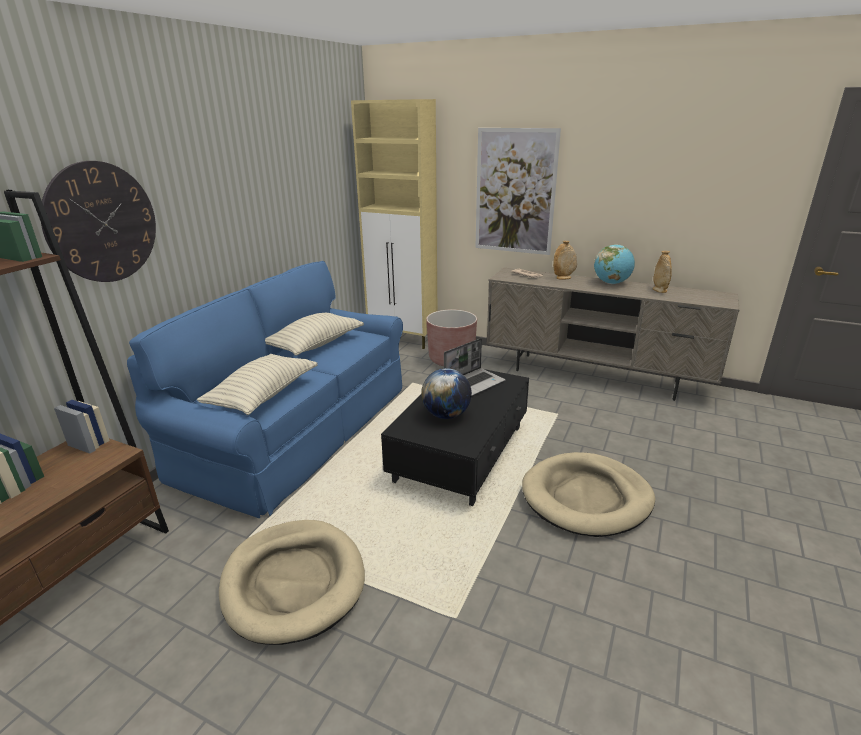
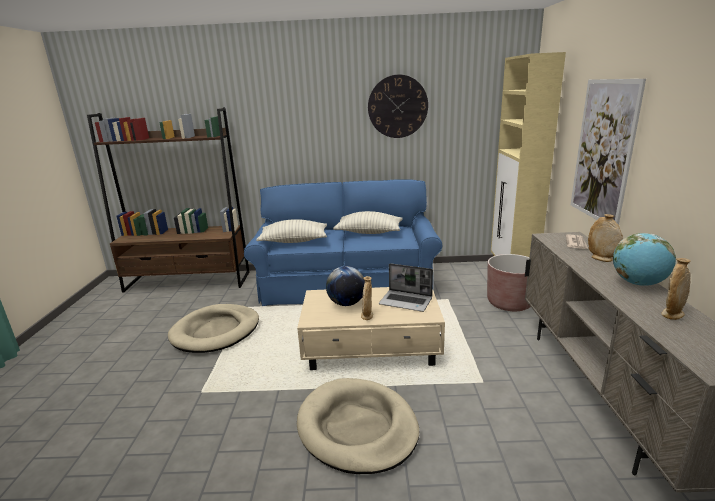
camera: 65 degrees right, 5 degrees down
(102, 223) = (269, 128): wall clock -> wall clock (397, 106)
(461, 452) = (372, 347): black coffee table -> beige coffee table
(485, 410) = (367, 316): none -> beige vase

